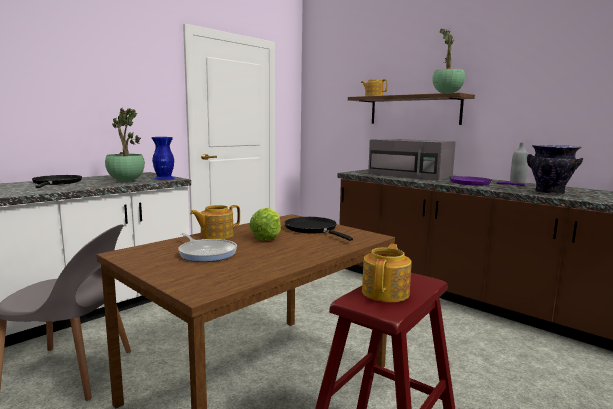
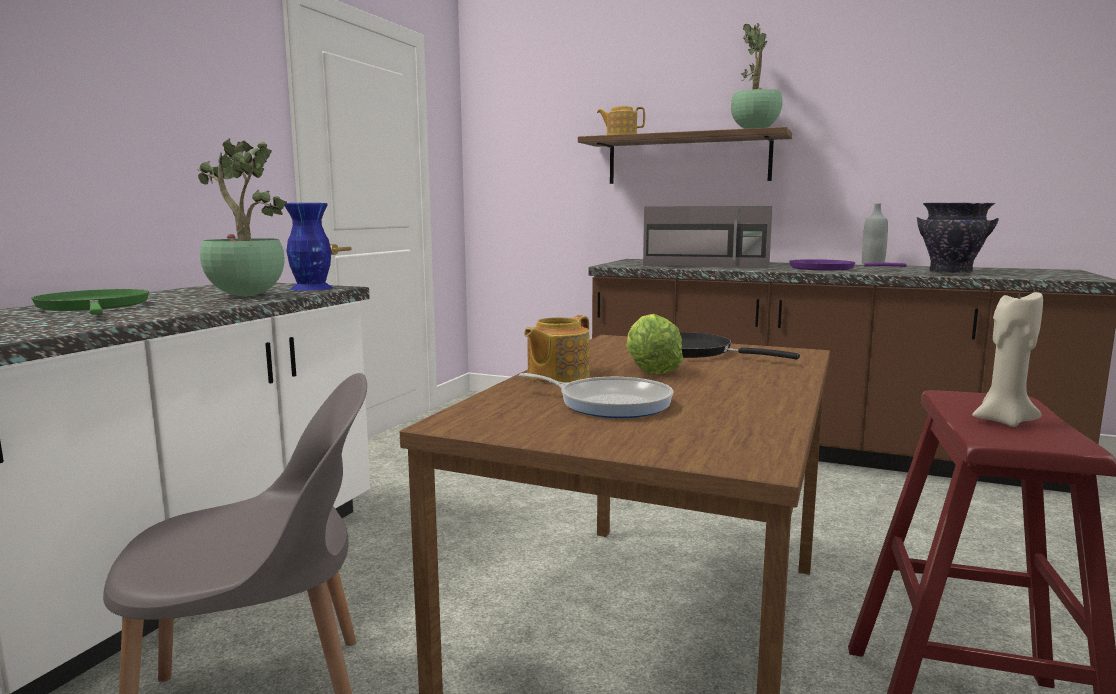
camera: 20 degrees left, 0 degrees up
(56, 183) = (94, 307): black frying pan -> green frying pan
(386, 292) = (1003, 421): teapot -> beige candle

